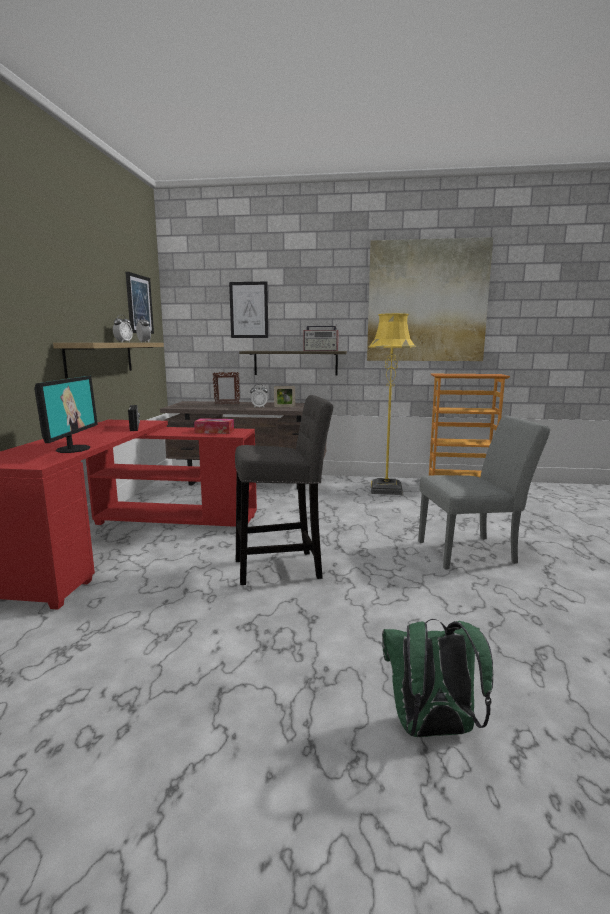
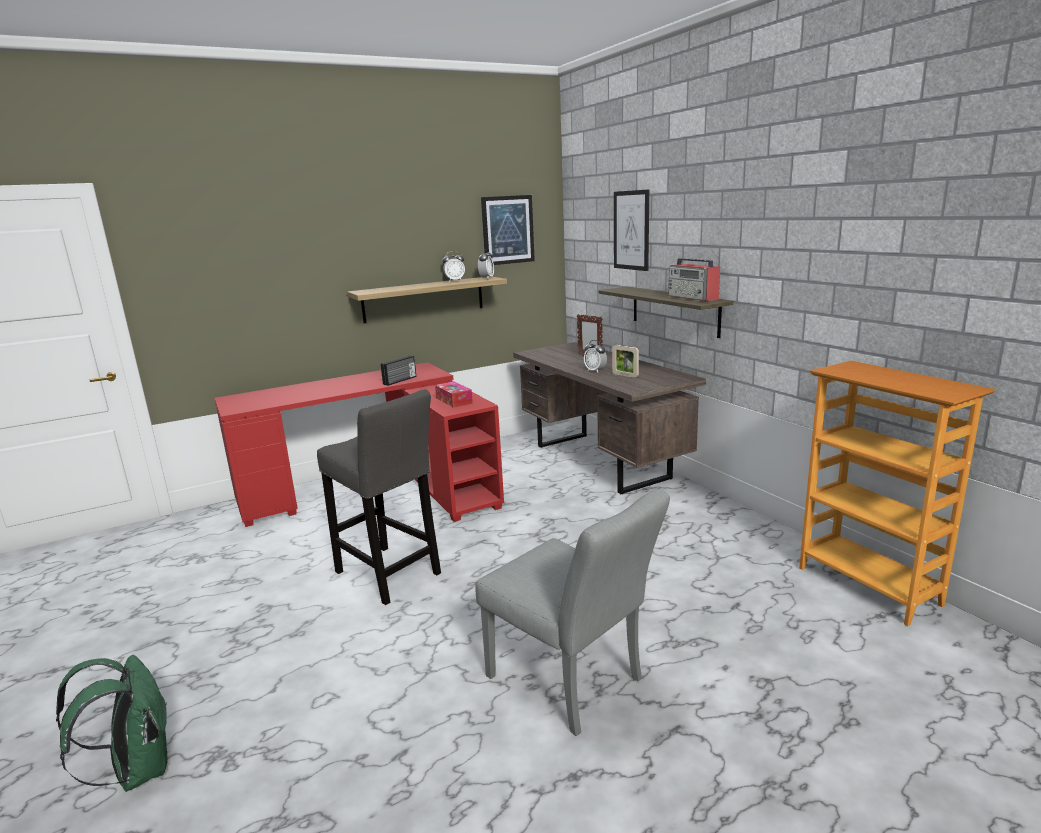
camera: 55 degrees right, 5 degrees up
(72, 449) = (292, 398): monitor -> none
(386, 489) = (719, 540): yellow floor lamp -> none
(426, 302) = (856, 221): picture -> none

